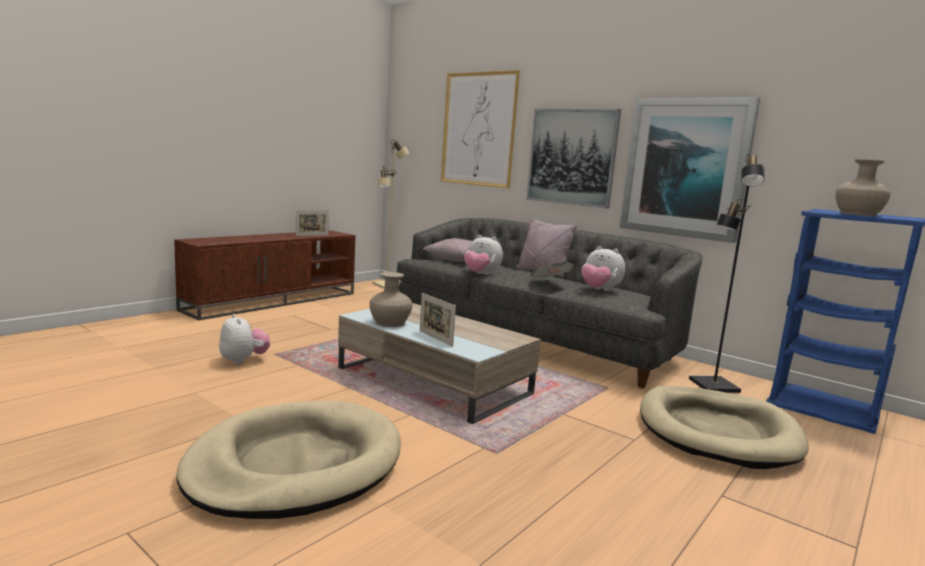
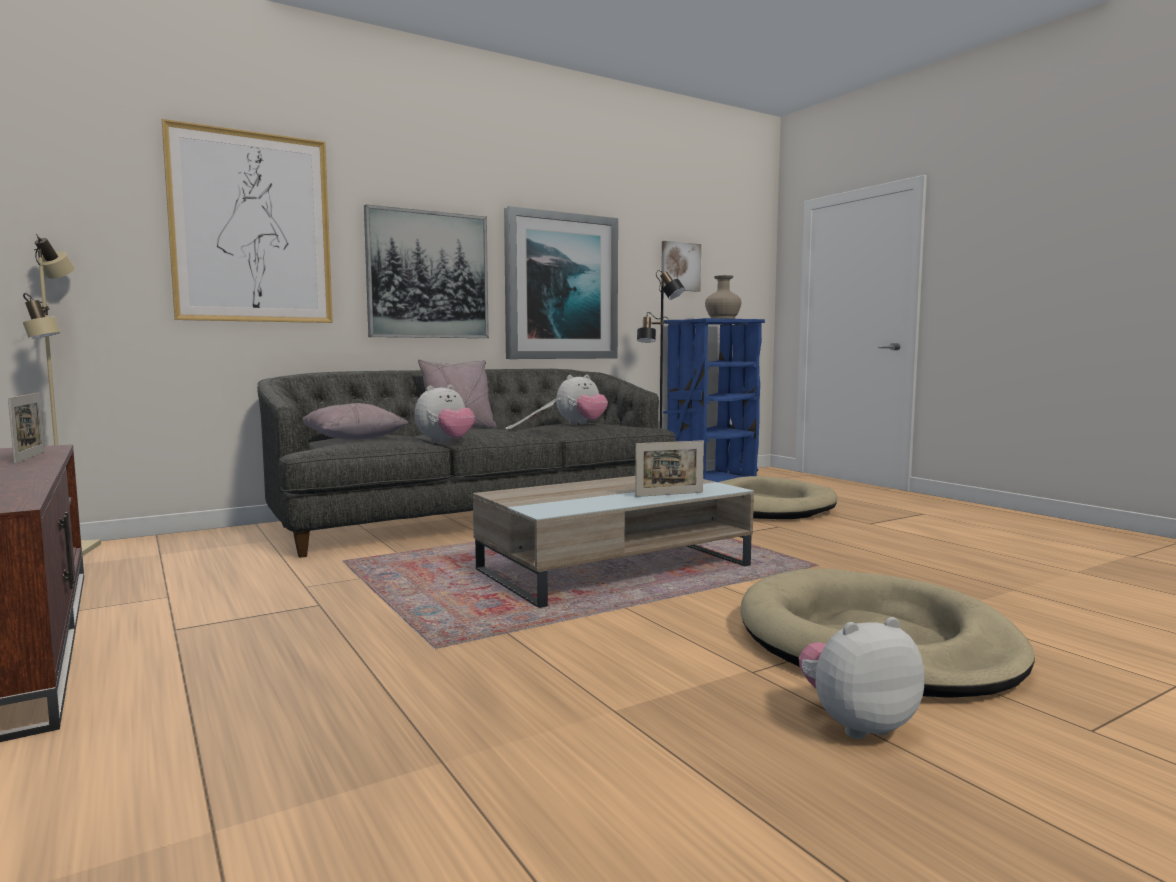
camera: 70 degrees left, 5 degrees down
(243, 361) = (456, 673): plush toy -> plush toy (856, 724)
(390, 322) = (592, 503): beige vase -> none
(860, 146) = (680, 266): none -> picture

